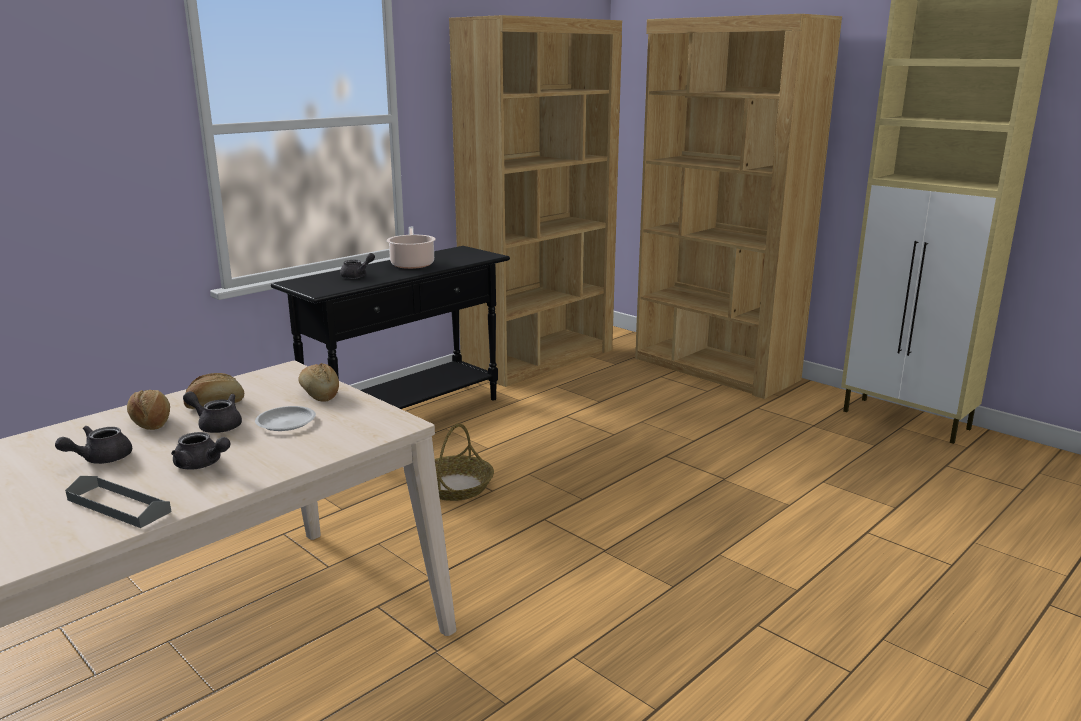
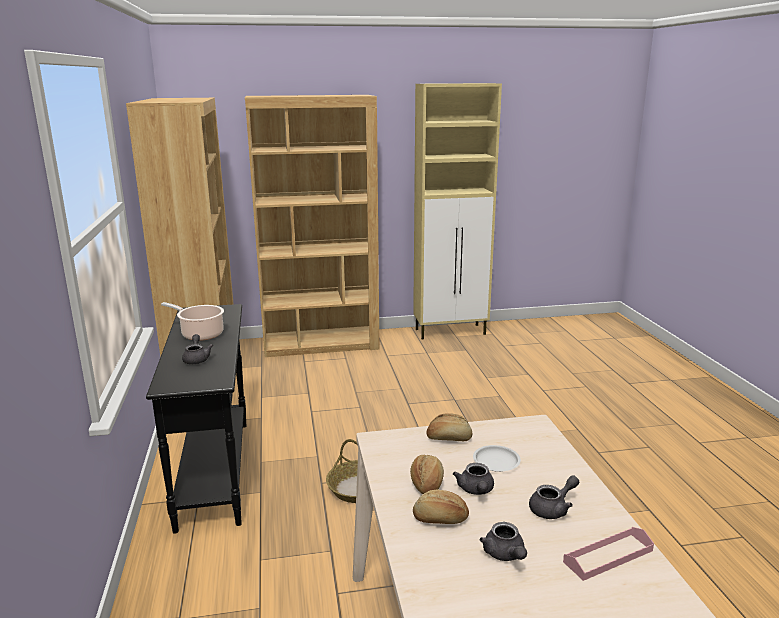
camera: 55 degrees left, 0 degrees up
(118, 506) = (608, 556): grey tray -> pink tray
(216, 425) = (476, 490): grey teapot -> grey teapot turned 60 degrees counterclockwise

